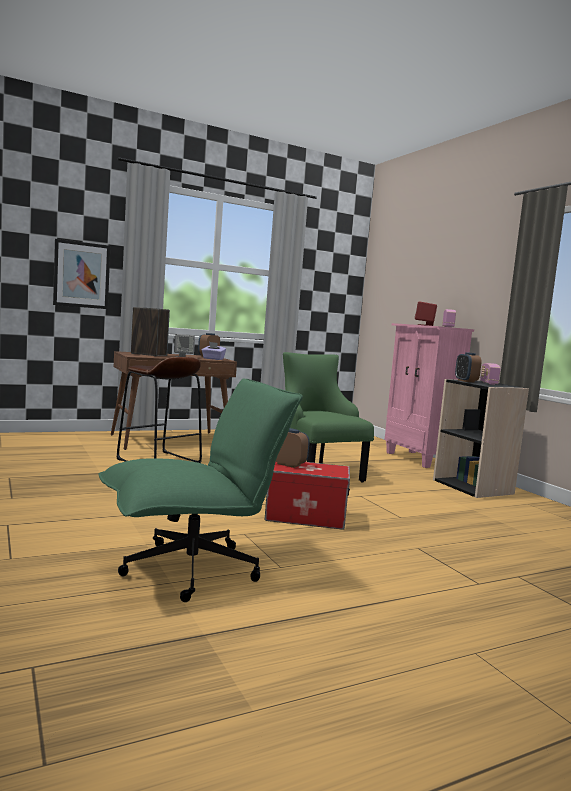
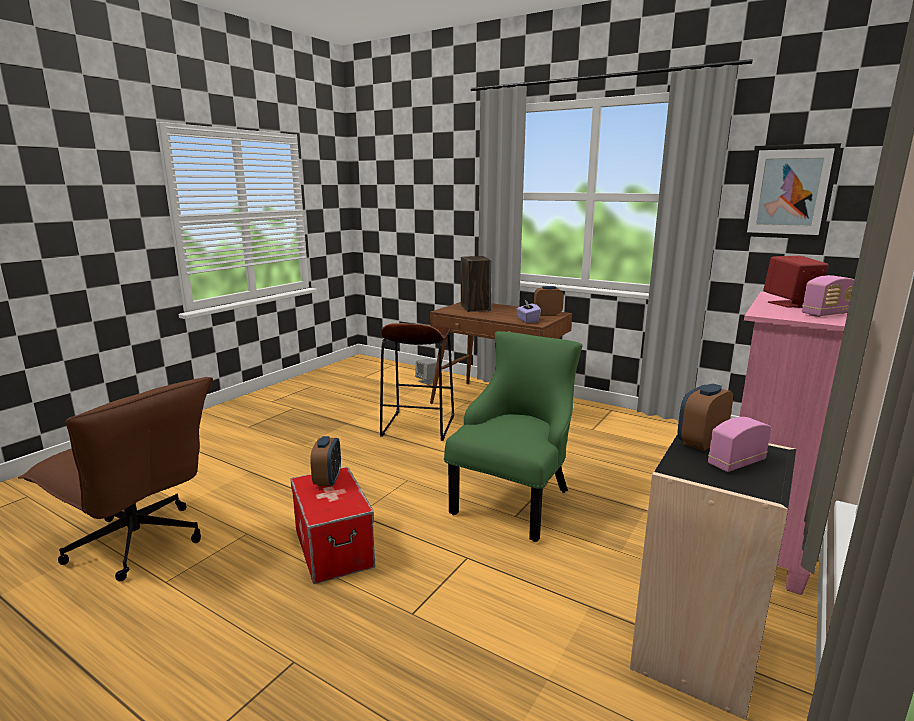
camera: 60 degrees right, 10 degrees up
(81, 275) = (452, 220): picture -> picture (788, 192)
(183, 357) = (495, 316): grey speaker -> grey speaker (428, 381)
(189, 569) = (135, 541): green office chair -> brown office chair

